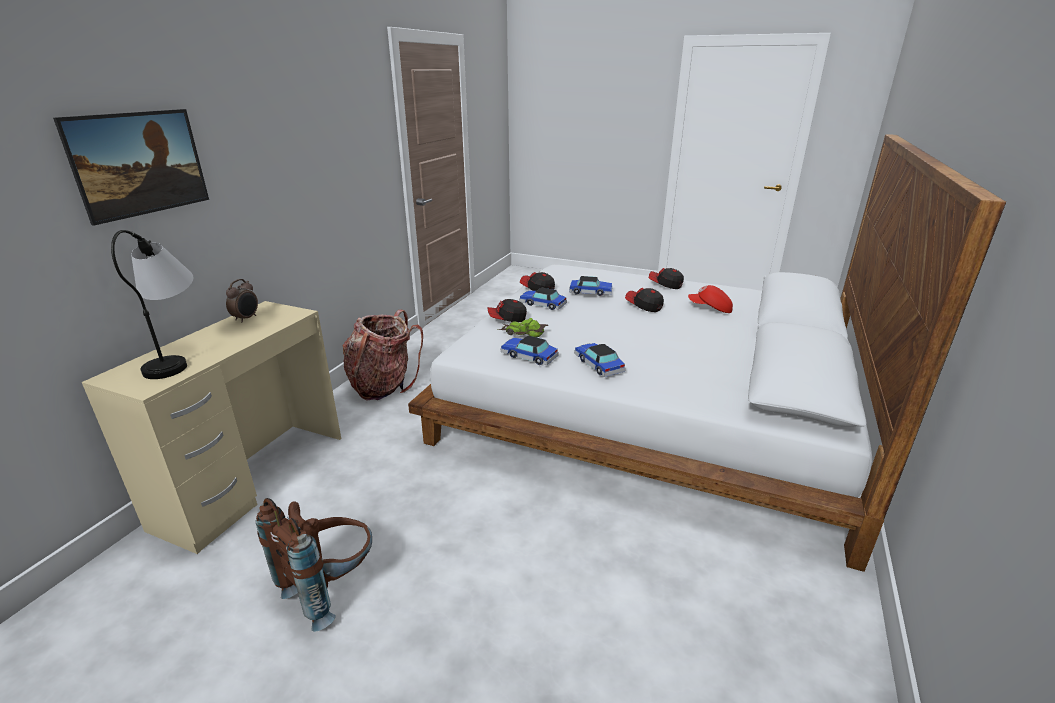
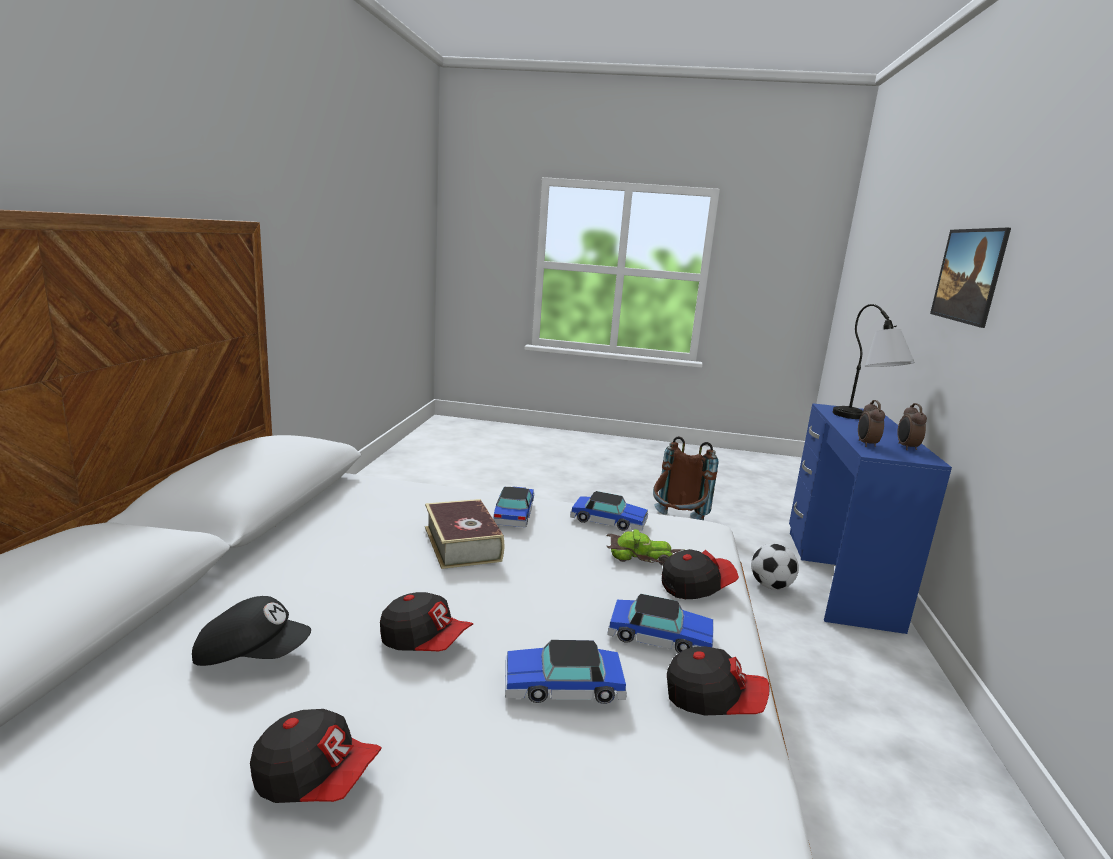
camera: 165 degrees right, 10 degrees down
(253, 479) = (839, 576): beige desk -> blue desk
(277, 322) = (866, 444): none -> alarm clock
(338, 474) = (771, 586): none -> football
(383, 385) = (903, 719): backpack -> none
(598, 364) = (514, 513): toy car -> toy car turned 135 degrees counterclockwise
(634, 343) = (462, 544): none -> book
(710, 309) = (252, 655): red cap -> black cap

